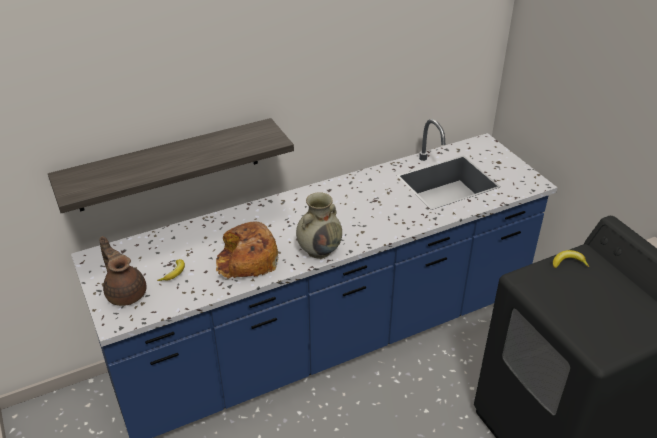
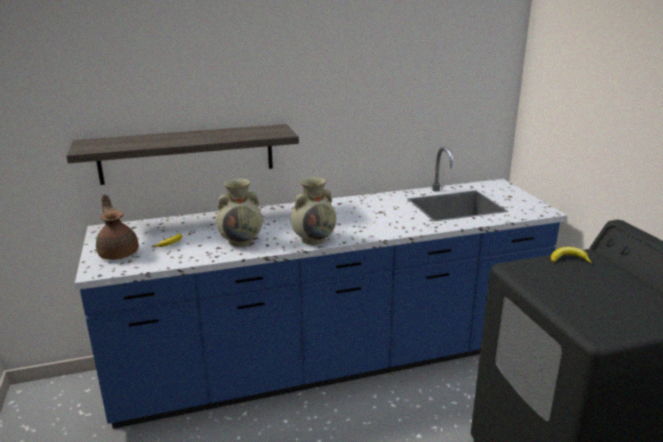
camera: 10 degrees right, 15 degrees down
(246, 260) = (241, 241): bread -> beige vase

